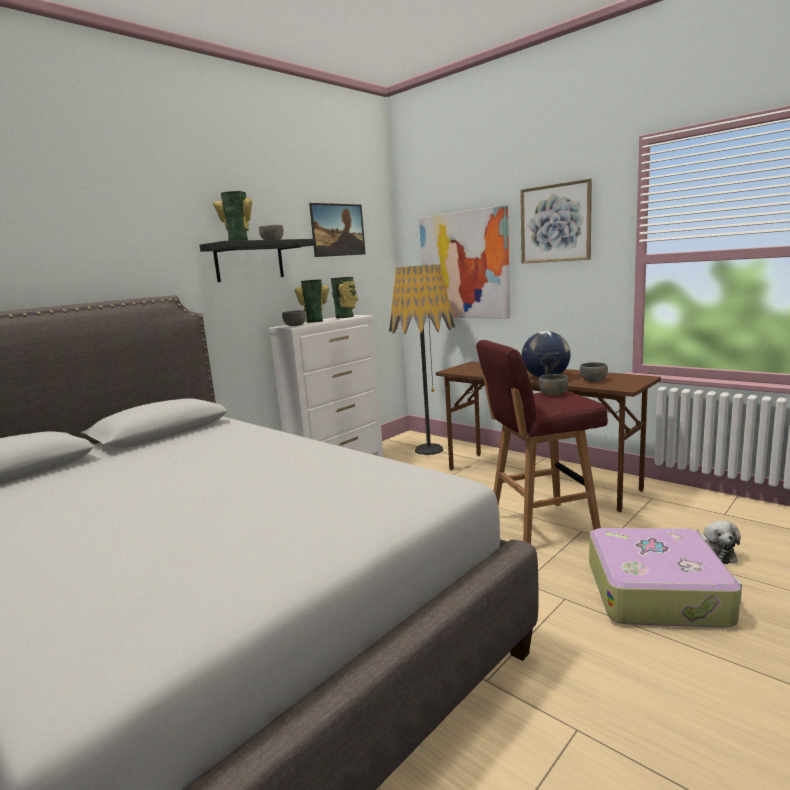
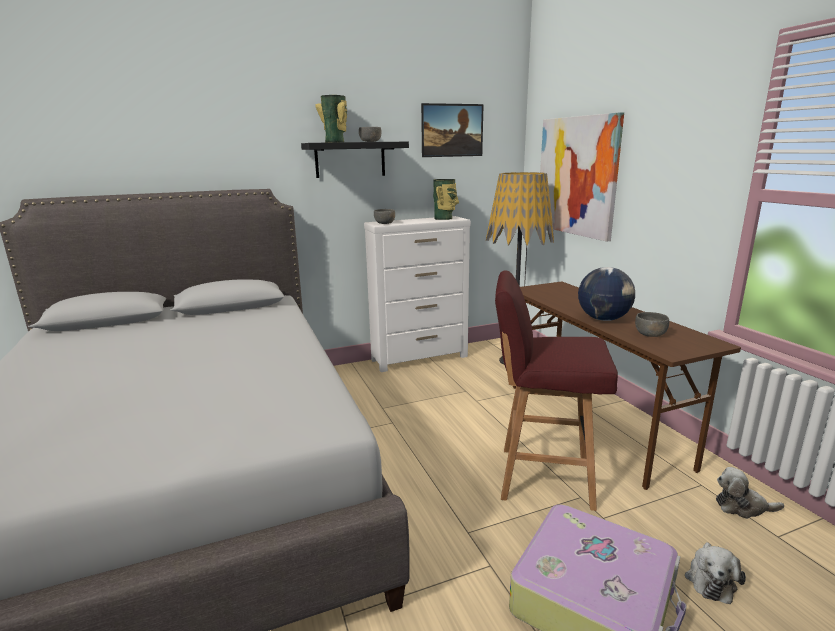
camera: 25 degrees right, 5 degrees up
(315, 321) = (411, 220): vase -> none
(553, 394) = (574, 343): grey bowl -> none
(555, 223) = (668, 138): picture -> none
(688, 503) = (742, 507): none -> plush toy

